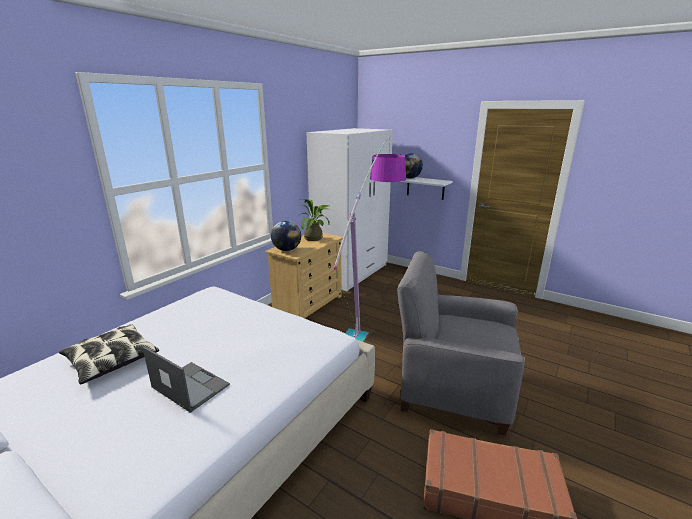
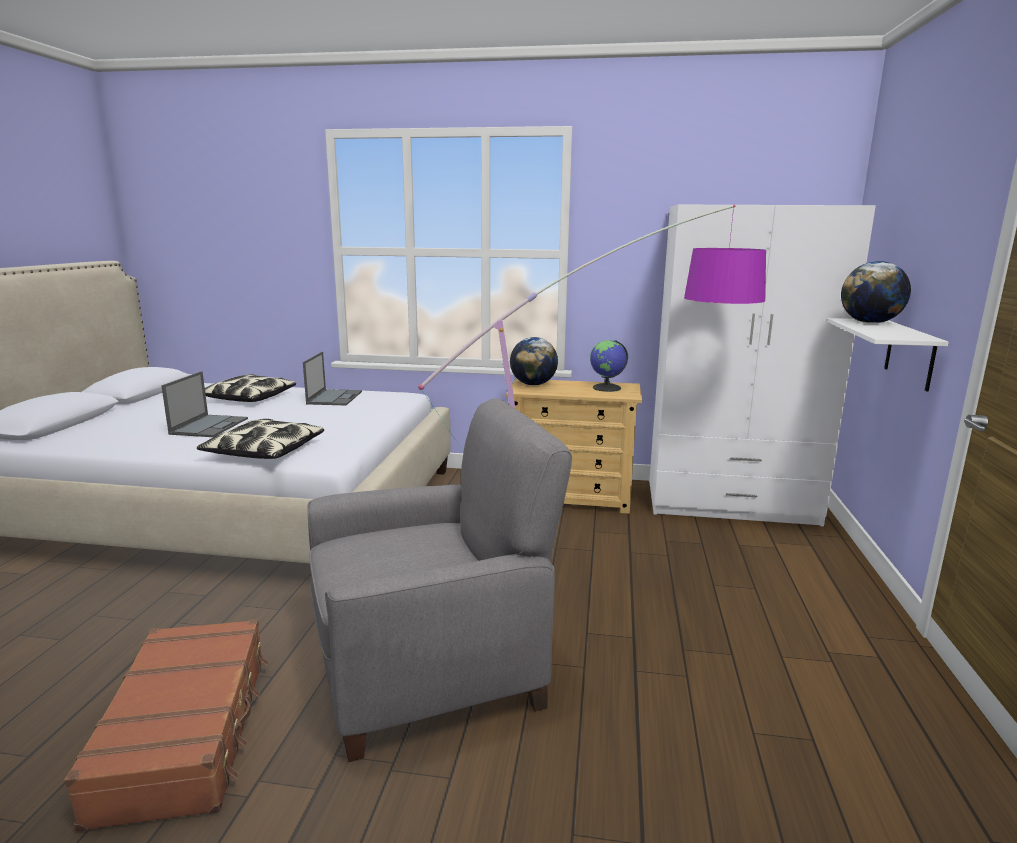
camera: 65 degrees right, 5 degrees down
(177, 318) = (334, 397): none -> laptop
(294, 361) = (264, 451): none -> pillow
(315, 238) = (607, 388): potted plant -> globe
(453, 388) = (430, 668): grey armchair -> grey armchair turned 75 degrees clockwise

